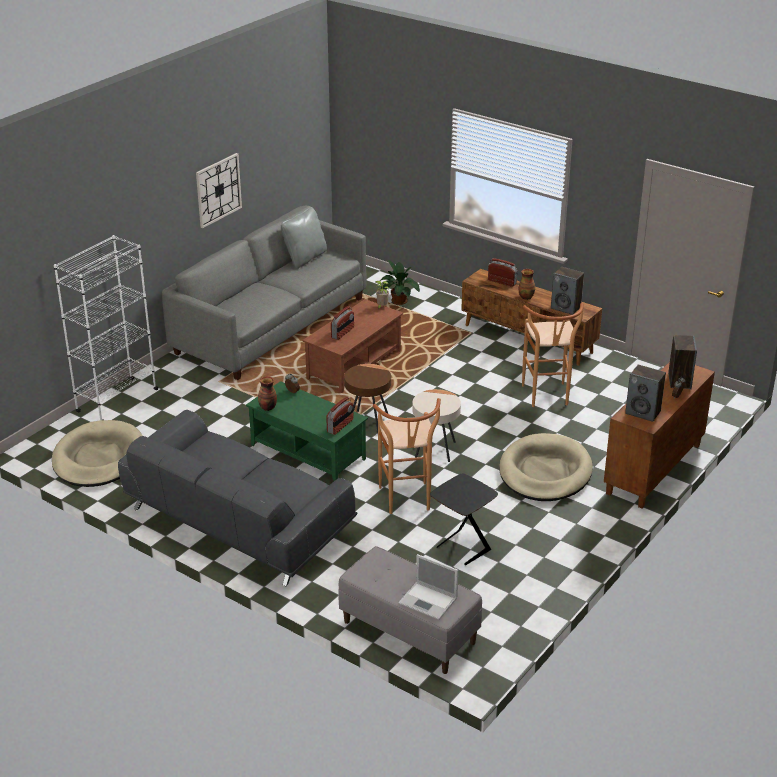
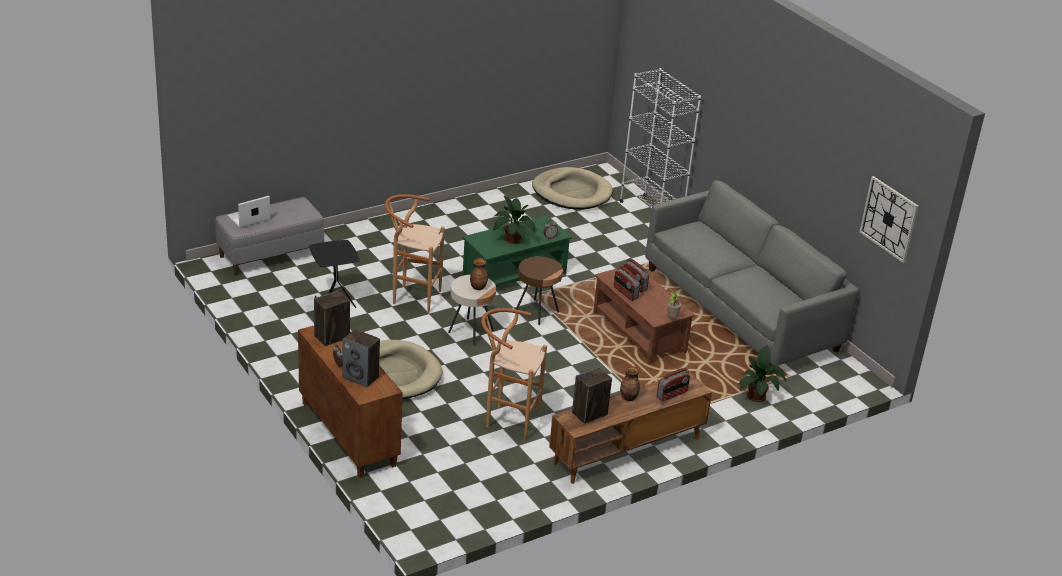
camera: 110 degrees right, 0 degrees up
(218, 190) = (793, 166): wall clock -> wall clock (889, 219)
(237, 522) = (447, 225): grey sofa -> none
(267, 408) = (534, 222): vase -> vase (478, 287)
(305, 258) = (785, 293): grey pillow -> none
(314, 412) = (511, 238): none -> potted plant
(340, 426) = (482, 244): radio -> radio (625, 293)

